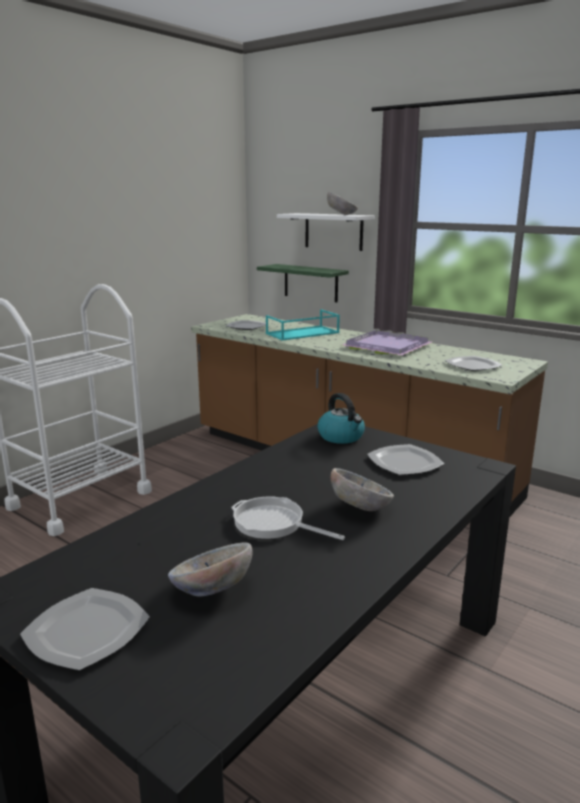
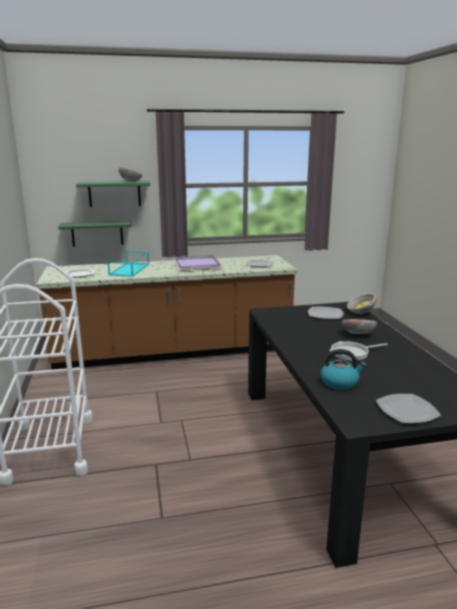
camera: 50 degrees left, 0 degrees up
(211, 590) = (397, 379): bowl -> bowl (360, 313)
(333, 231) = (114, 194): white shelf -> green shelf
(341, 437) = (279, 314): kettle -> kettle (340, 382)

